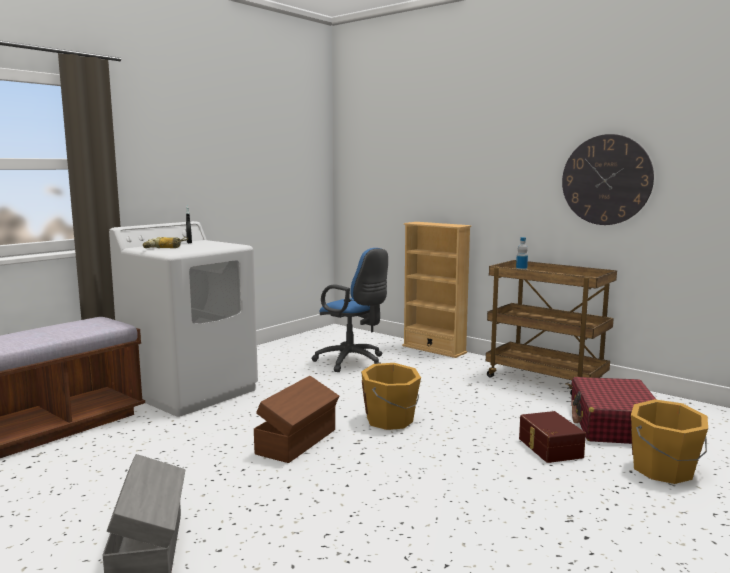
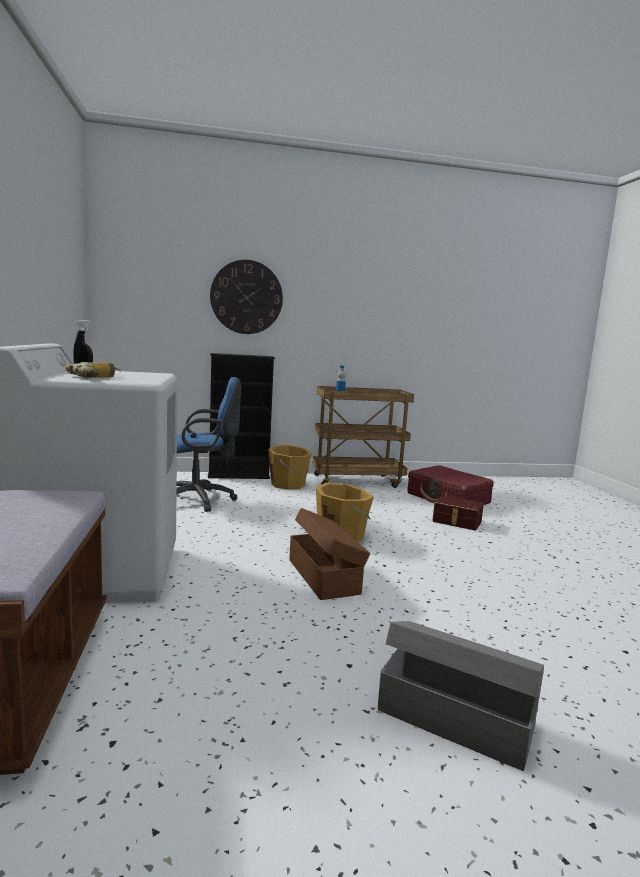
camera: 50 degrees left, 0 degrees up
(434, 349) = (238, 475): beige bookcase -> black bookcase
(606, 180) = (389, 321): wall clock -> wall clock (246, 297)
(664, 470) = (518, 515): orange bucket -> orange bucket (288, 485)

